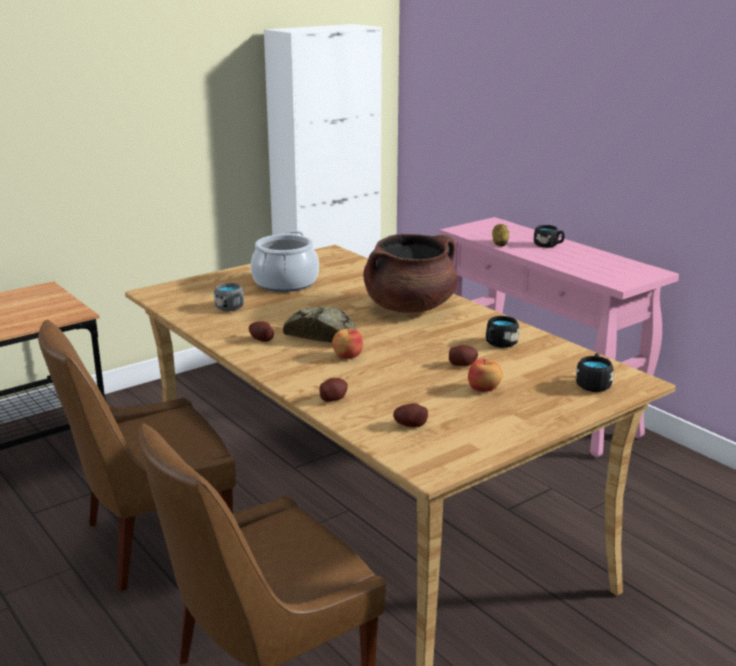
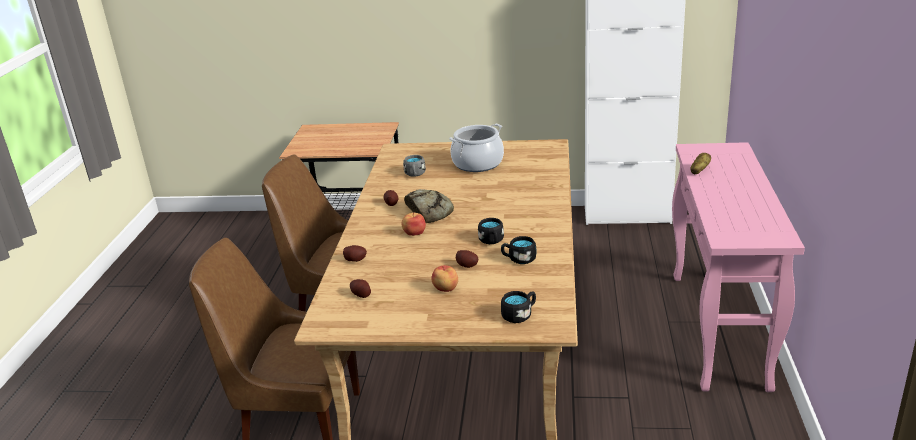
camera: 45 degrees right, 5 degrees up
(409, 307) = (518, 208): brown cooking pot -> none
(548, 245) = (739, 184): black mug -> black mug (492, 241)

